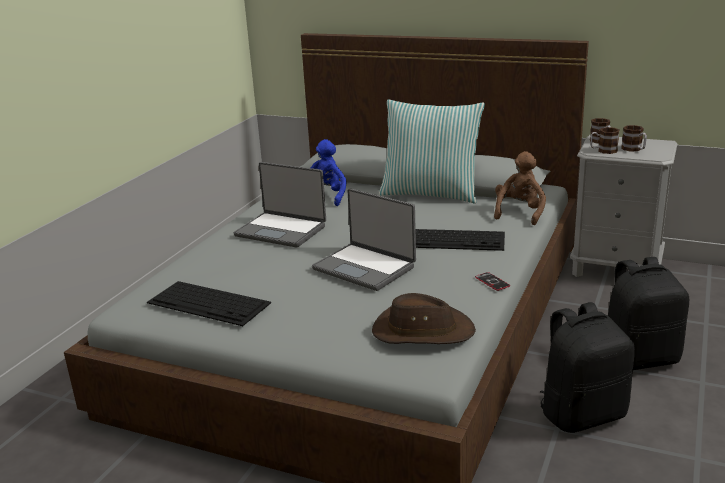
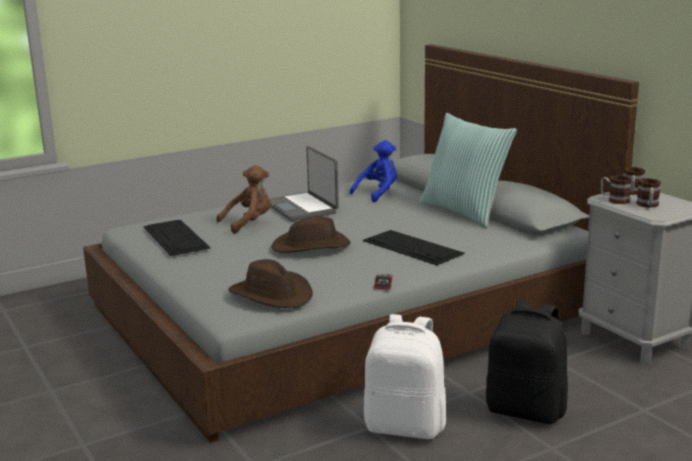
camera: 35 degrees right, 5 degrees down
(365, 267) = (311, 246): laptop -> brown hat
(519, 213) = (509, 244): brown plush toy -> brown plush toy (249, 223)
(582, 414) = (405, 426): black backpack -> white backpack

